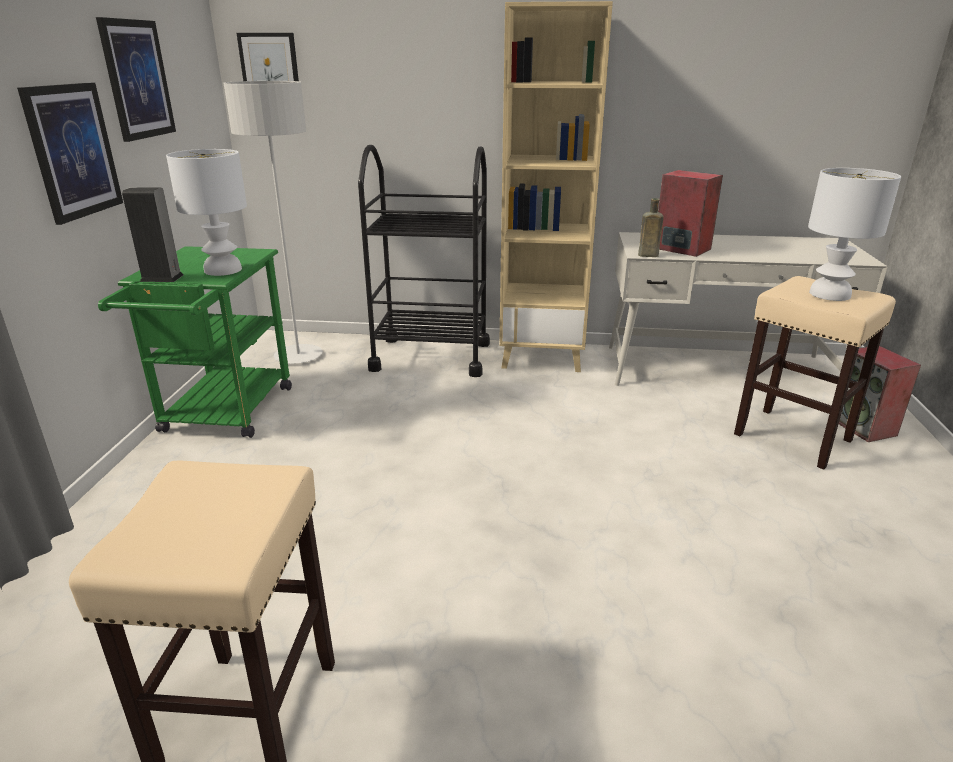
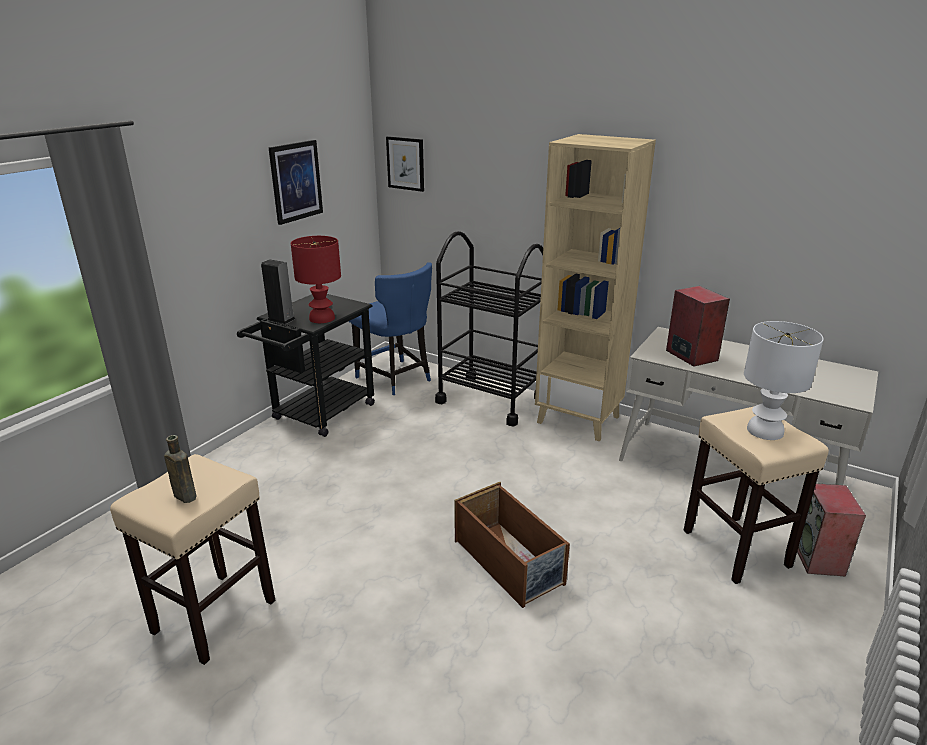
camera: 25 degrees right, 0 degrees up
(73, 151) = (237, 235): picture -> none
(223, 415) = (318, 415): green cart -> black cart
(224, 270) = (322, 318): white table lamp -> red table lamp
(298, 356) = (395, 379): grey floor lamp -> blue chair
(597, 516) = (509, 562): none -> brown storage box
(646, 255) = (650, 357): brown bottle -> brown bottle (184, 496)

